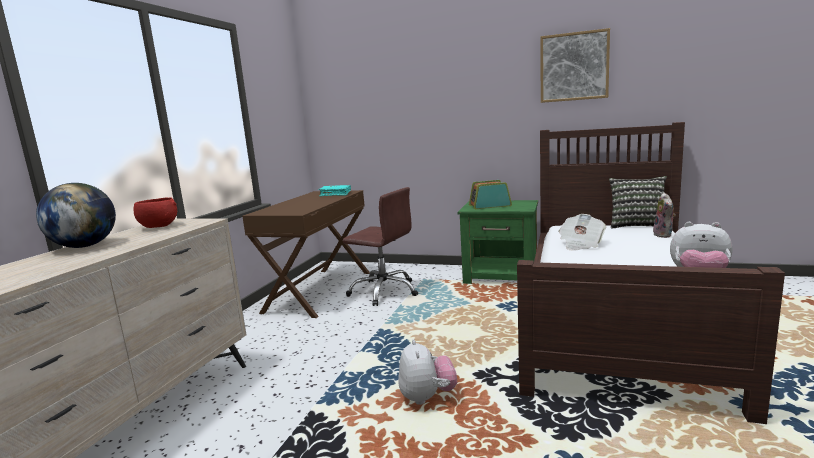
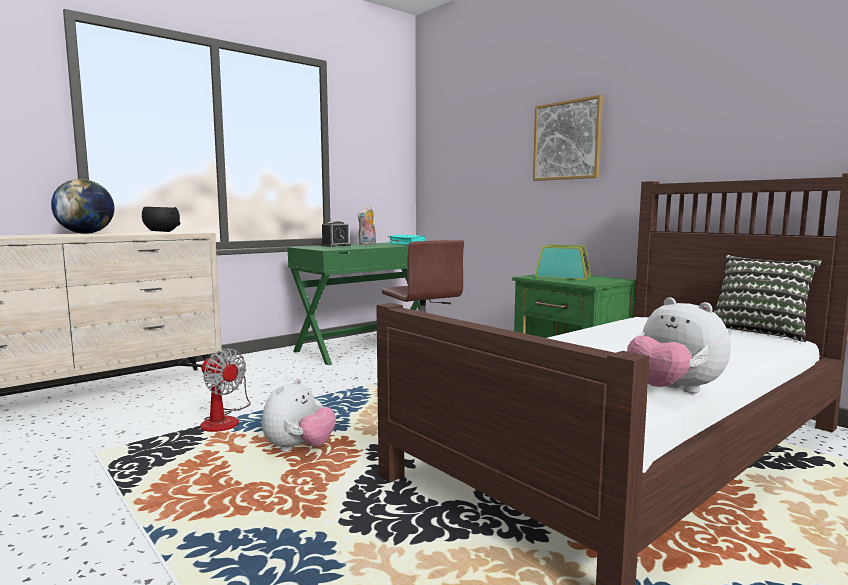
camera: 30 degrees right, 5 degrees down
(158, 227) = (161, 232): red bowl -> black bowl
(283, 206) = (335, 246): none -> alarm clock
(319, 291) = (368, 346): brown desk -> green desk
(321, 398) = (224, 420): none -> fan
(574, 67) = (701, 92): picture -> picture (567, 140)
(580, 244) = (616, 334): newspaper -> none
(664, 235) = (767, 346): plush toy -> plush toy (367, 244)

